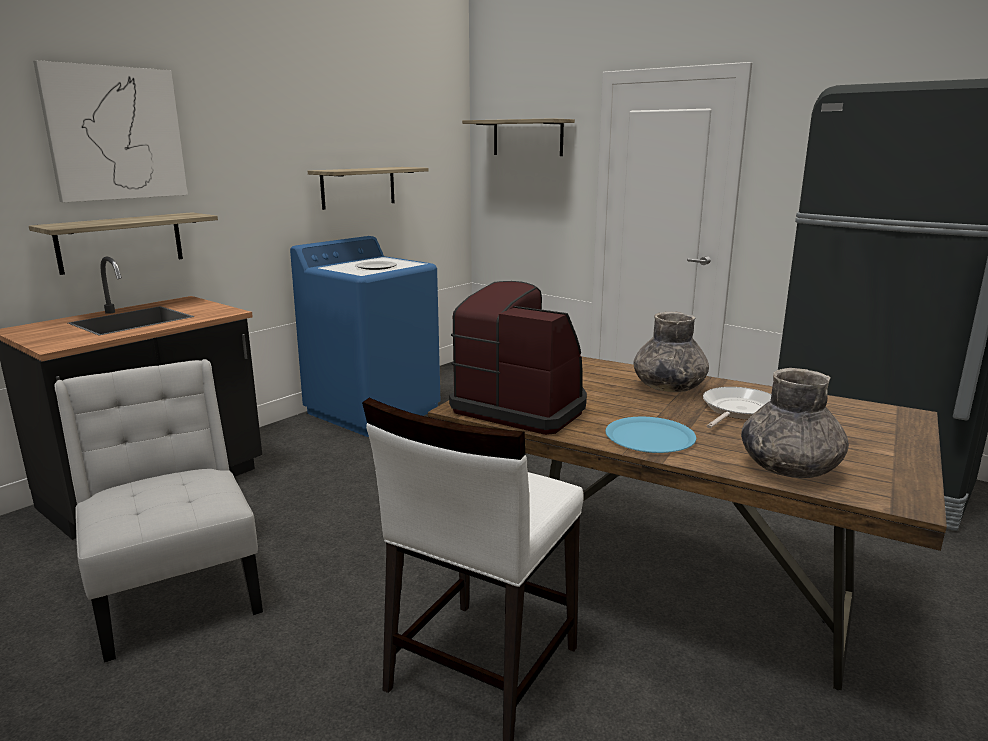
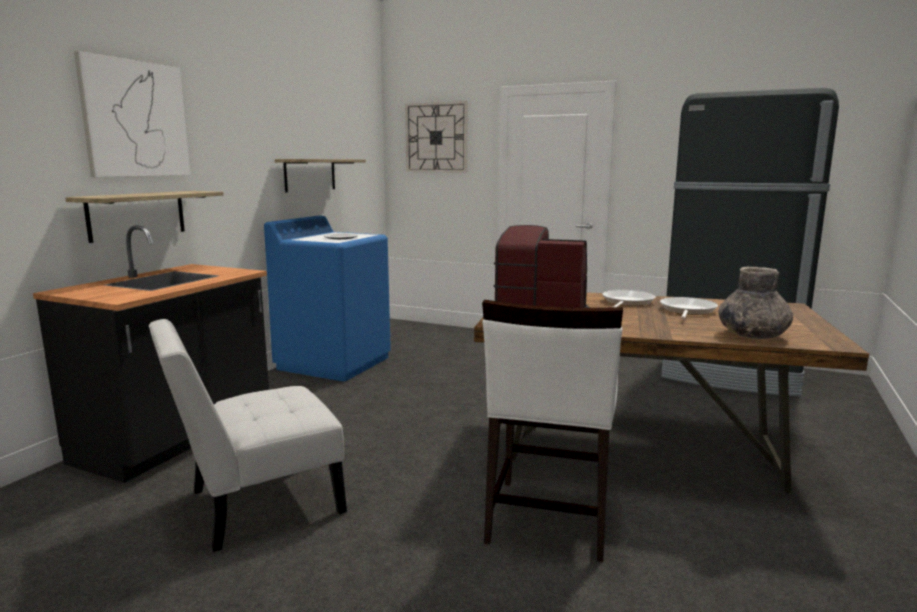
camera: 15 degrees left, 5 degrees down
(176, 589) = (256, 504): white chair -> white chair turned 75 degrees counterclockwise
(527, 138) = (436, 137): shelf -> wall clock
(650, 437) = (648, 328): blue plate -> none
(668, 387) = (626, 302): grey vase -> frying pan

